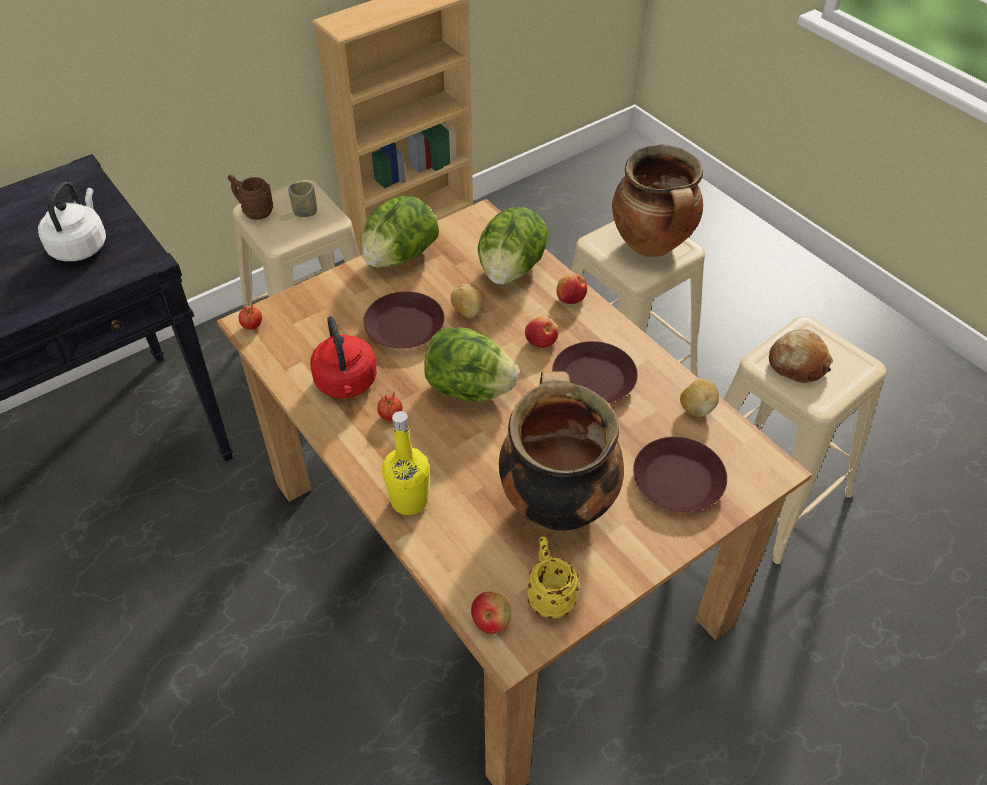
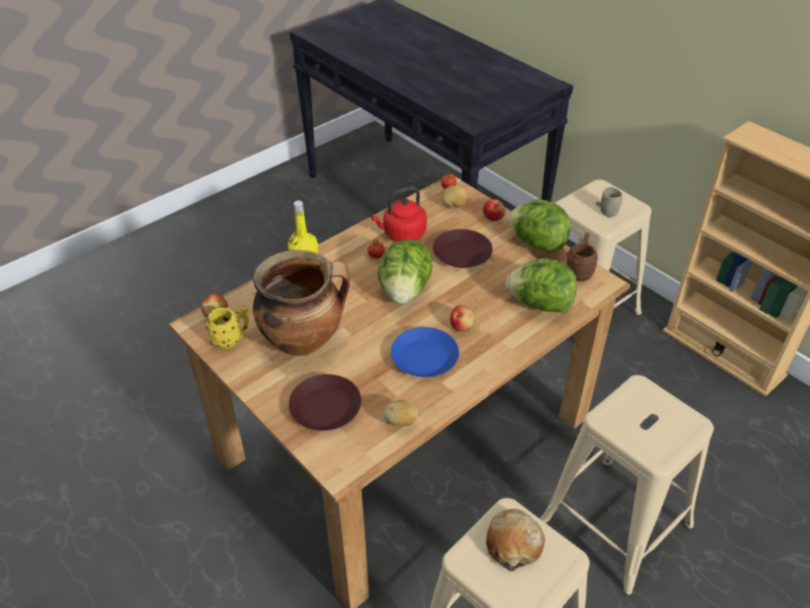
camera: 85 degrees right, 5 degrees down
(80, 246) = (480, 100): white kettle -> none
(254, 211) = (598, 188): brown mug -> brown mug (579, 271)
(468, 312) = (485, 284): potato -> potato (454, 205)
(570, 298) = (516, 341): apple -> apple (493, 217)
(593, 379) = (424, 357): brown plate -> blue plate
(652, 245) = (652, 430): cooking pot -> none

